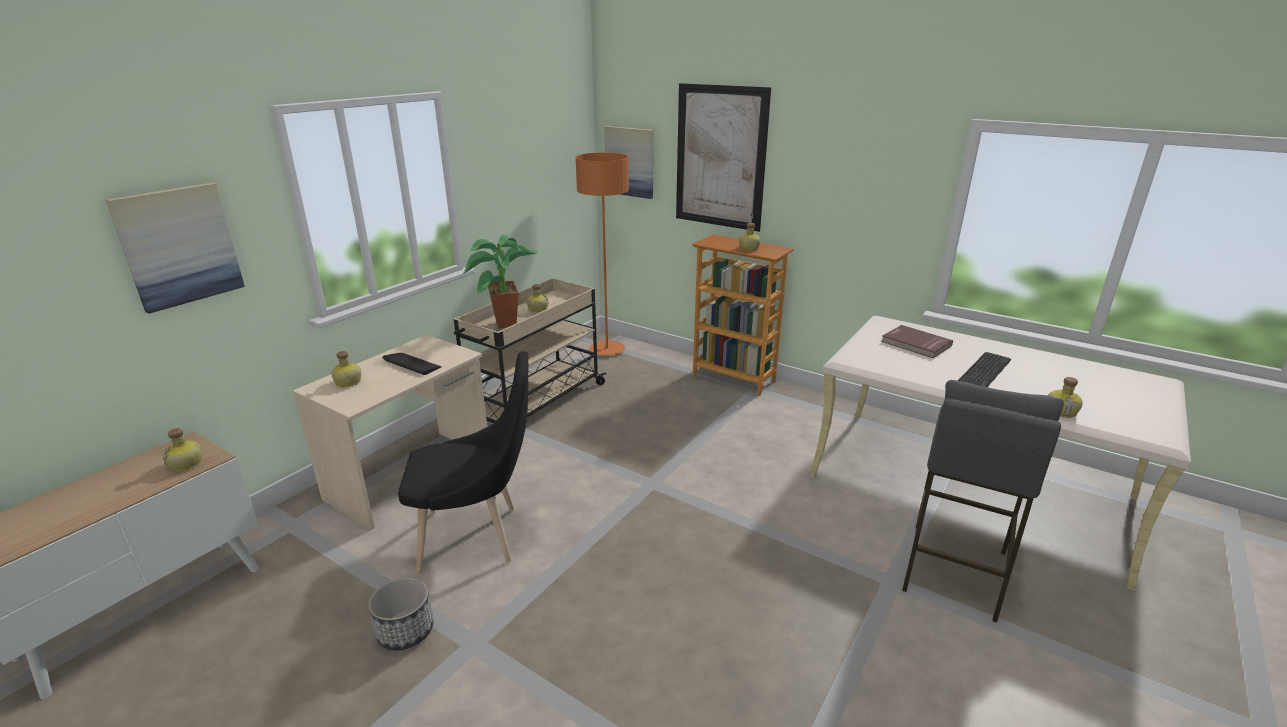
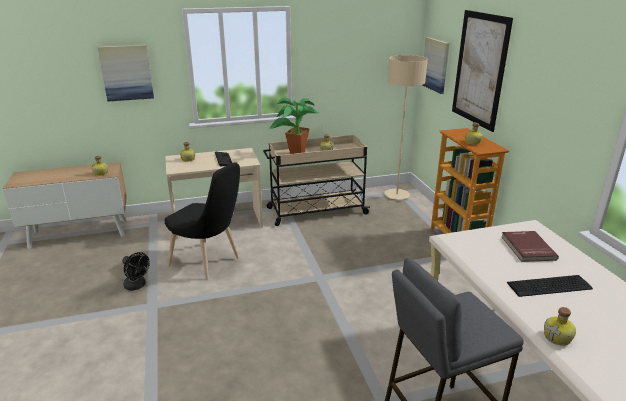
camera: 40 degrees right, 0 degrees up
(405, 631) = (137, 286): planter -> black fan
(607, 350) = (396, 195): orange floor lamp -> beige floor lamp

